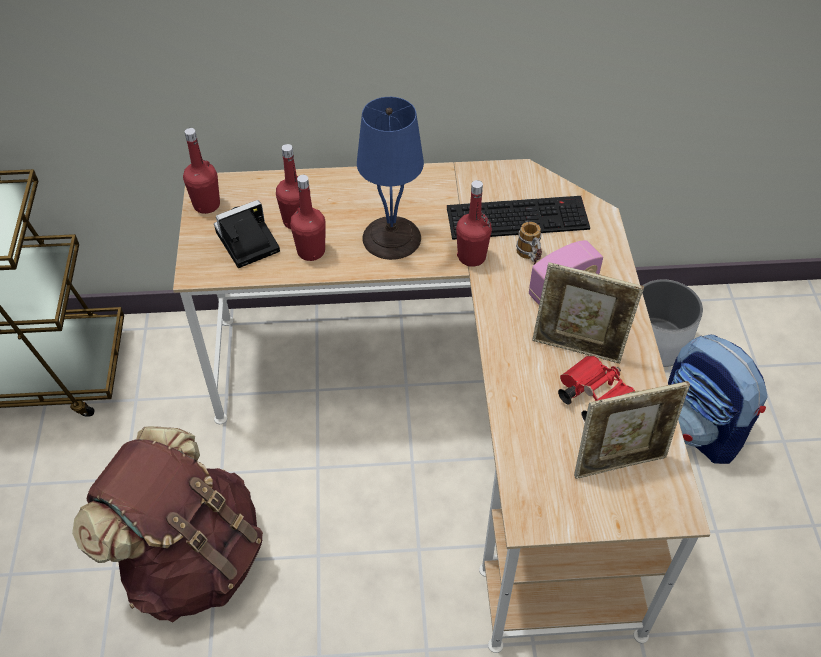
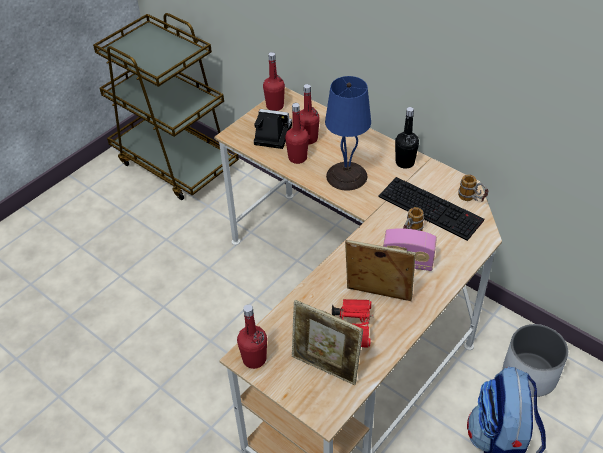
camera: 45 degrees right, 5 degrees down
(191, 558) = (155, 297): brown backpack -> none
(434, 184) = (405, 162): none -> black bottle
(471, 257) = (378, 212): red bottle -> red bottle (254, 359)
(545, 183) = (472, 199): none -> mug
(577, 348) = (377, 296): picture frame -> picture frame turned 135 degrees clockwise

